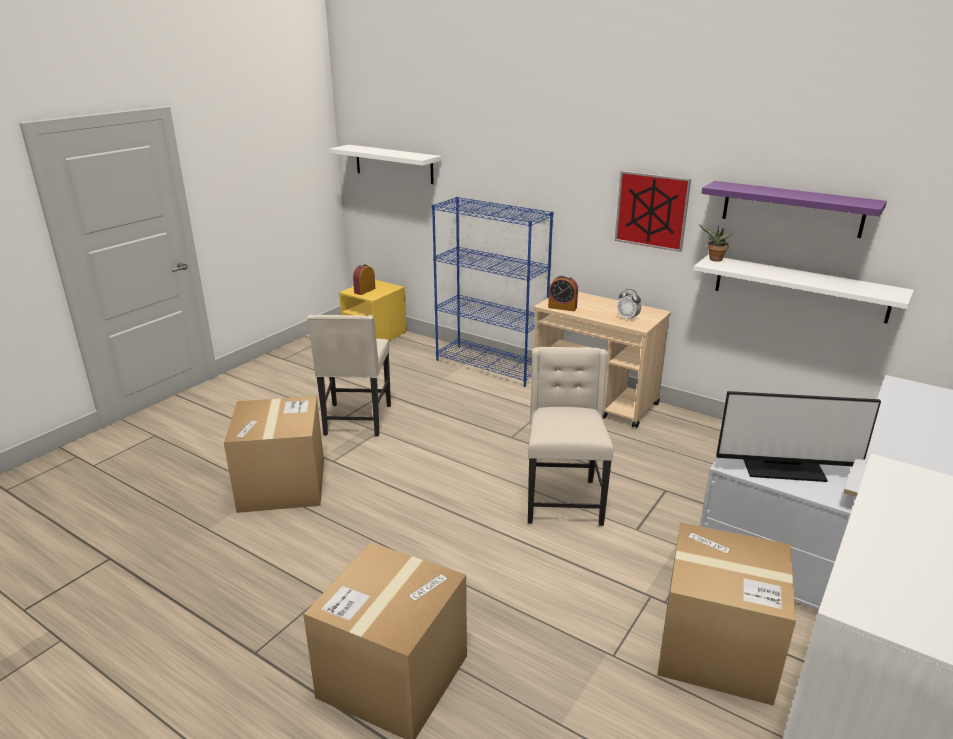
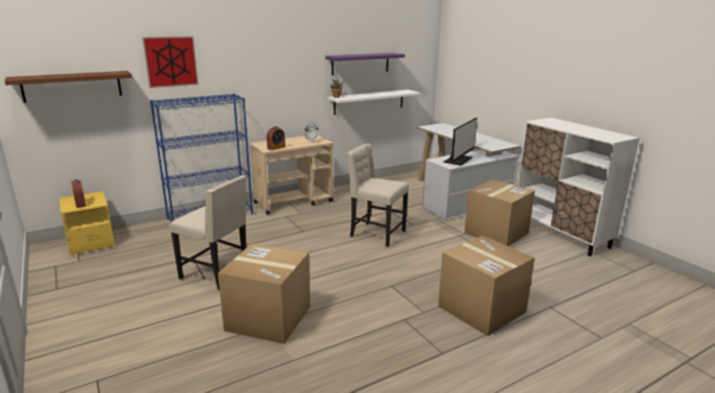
camera: 65 degrees left, 5 degrees down
(393, 164) = (72, 86): white shelf -> brown shelf
(651, 210) = (295, 79): picture -> picture (171, 61)

